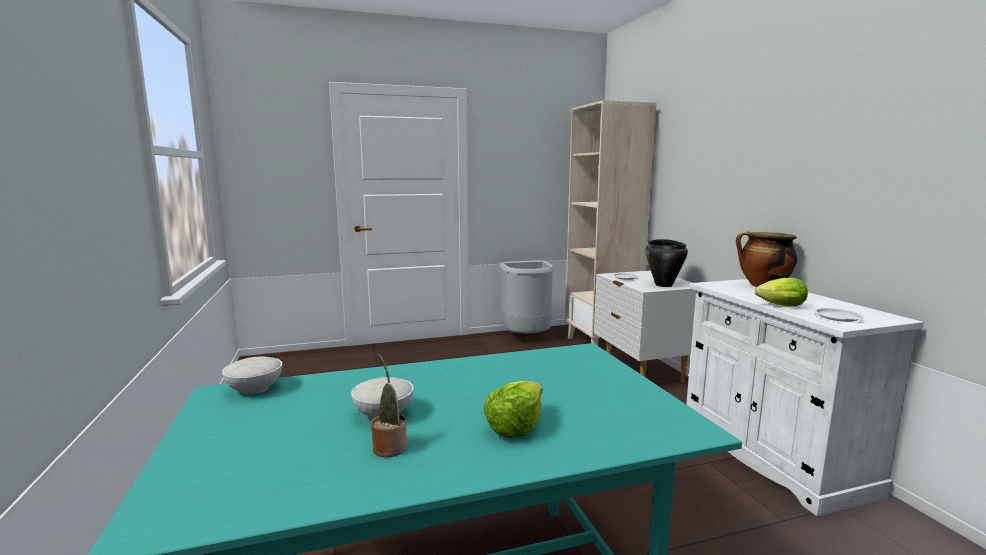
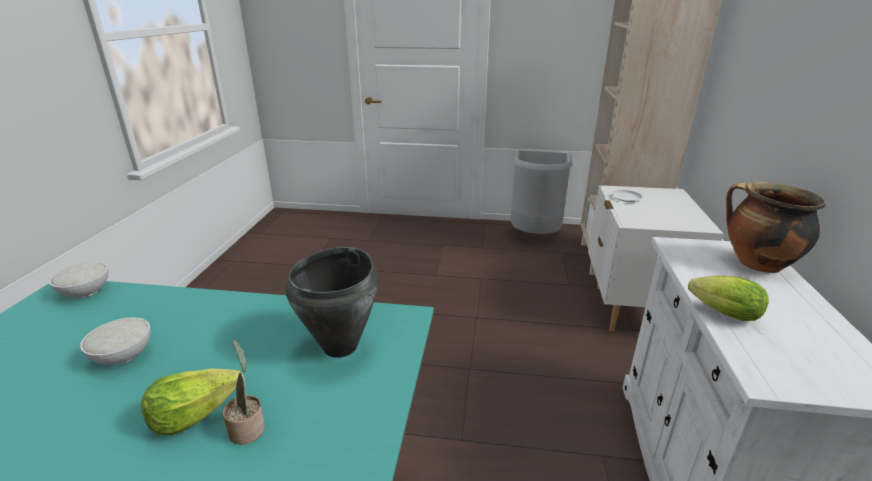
camera: 25 degrees right, 15 degrees up
(389, 447) = (73, 401): potted plant -> potted plant (248, 428)
(664, 285) = (663, 219): black cooking pot -> black cooking pot (341, 346)
(837, 317) = (785, 363): white plate -> none

